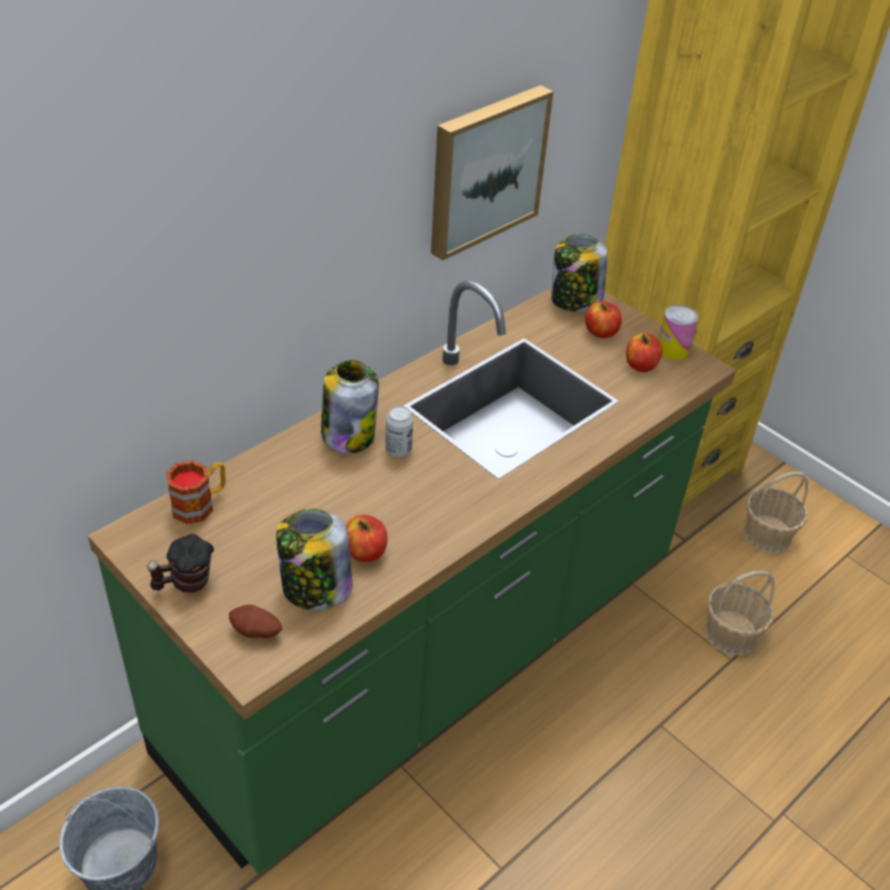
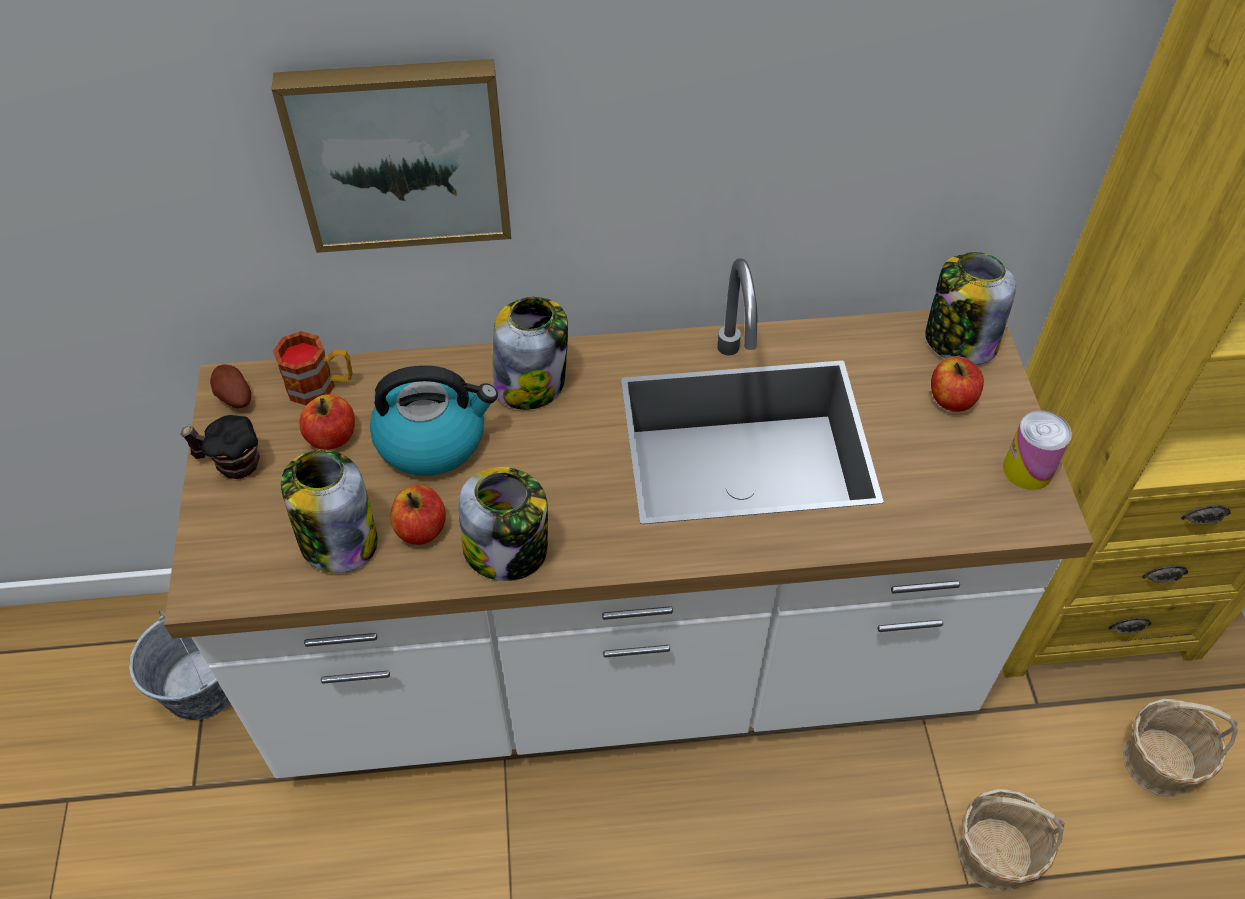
camera: 40 degrees right, 10 degrees up
(255, 633) = (242, 555): potato -> potato (234, 398)
(317, 497) = (433, 439): none -> kettle
(398, 450) = (565, 429): can -> none
(429, 660) = (622, 666): green counter -> white counter
(434, 534) = (508, 550): none -> jar
(485, 169) = (835, 121): picture -> picture (400, 152)
(641, 365) = (961, 470): apple -> apple (332, 437)

